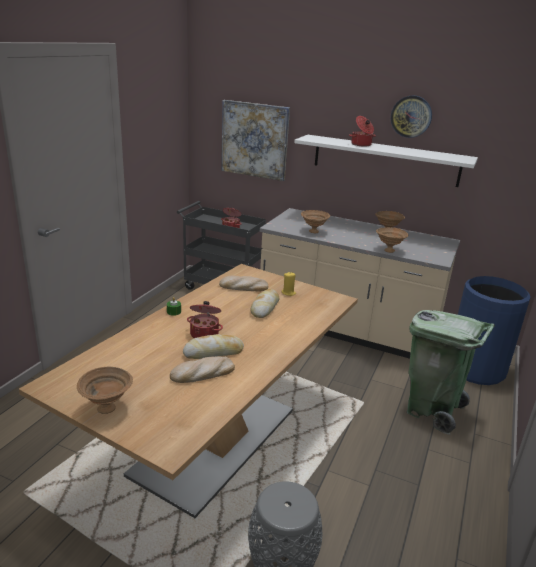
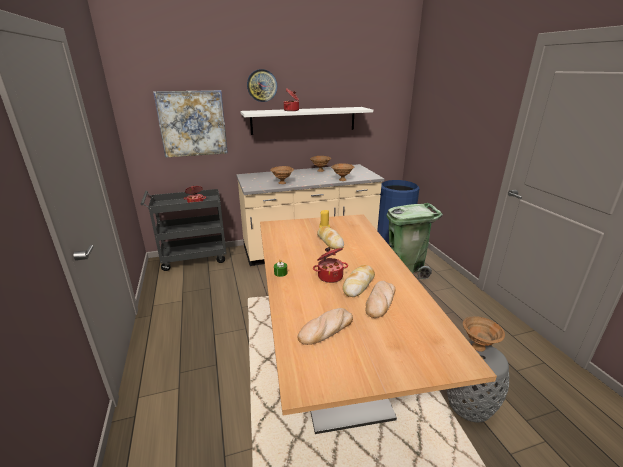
camera: 40 degrees left, 0 degrees up
(107, 408) = (377, 367): brown bowl -> brown bowl (477, 346)
(243, 287) = (292, 235): bread -> bread (326, 329)
(411, 116) = (317, 85): wall clock -> wall clock (262, 85)

